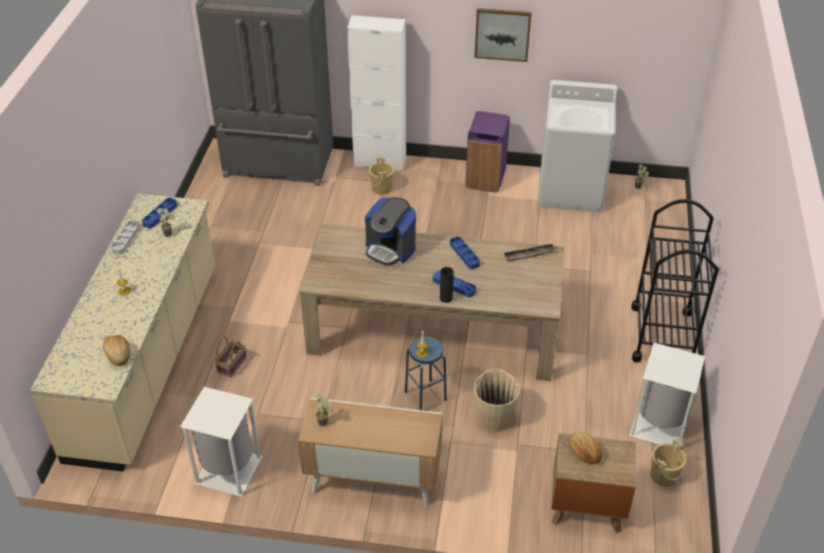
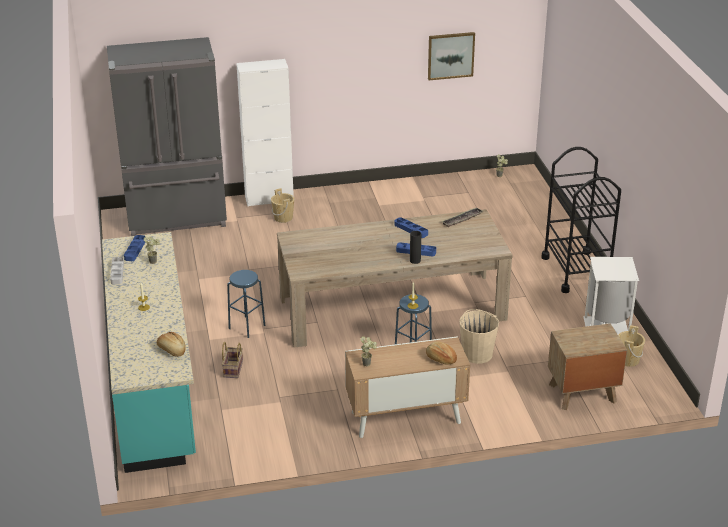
camera: 20 degrees left, 10 degrees down
(147, 360) = (153, 383): beige counter -> turquoise counter
(227, 470) = (278, 441): white trash can -> none
(274, 315) = (247, 327): none -> blue stool
(390, 249) = (347, 238): coffee machine -> none
(486, 179) = (370, 194): purple trash can -> none
(502, 34) = (369, 58): picture -> picture (450, 55)
(571, 190) = (446, 188): white washing machine -> none
(584, 452) = (577, 338): bread -> bread (440, 359)

